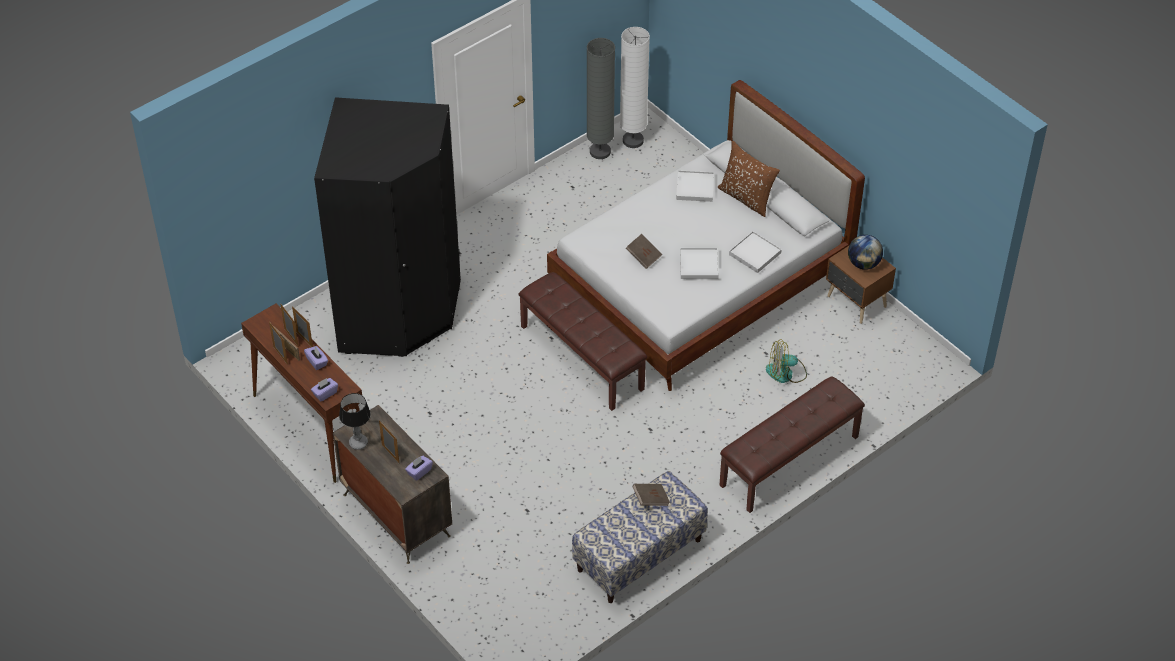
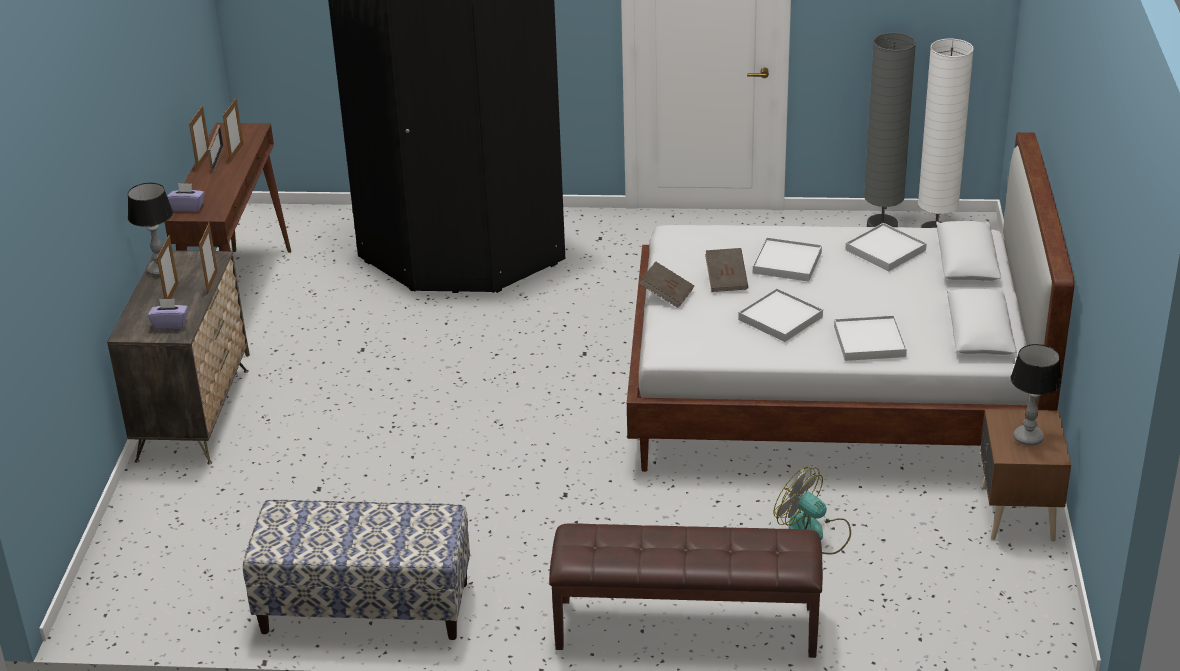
camera: 45 degrees right, 15 degrees down
(304, 339) = (244, 160): picture frame -> picture frame (212, 282)
(317, 362) = (224, 181): purple tissue box -> none
(582, 357) = (591, 388): brown bench -> none
(651, 499) = (398, 520): brown book -> brown book (667, 295)
(660, 226) = (787, 263): none -> white tray
(746, 198) = (939, 288): brown pillow -> none
(863, 263) = (1028, 438): globe -> table lamp

